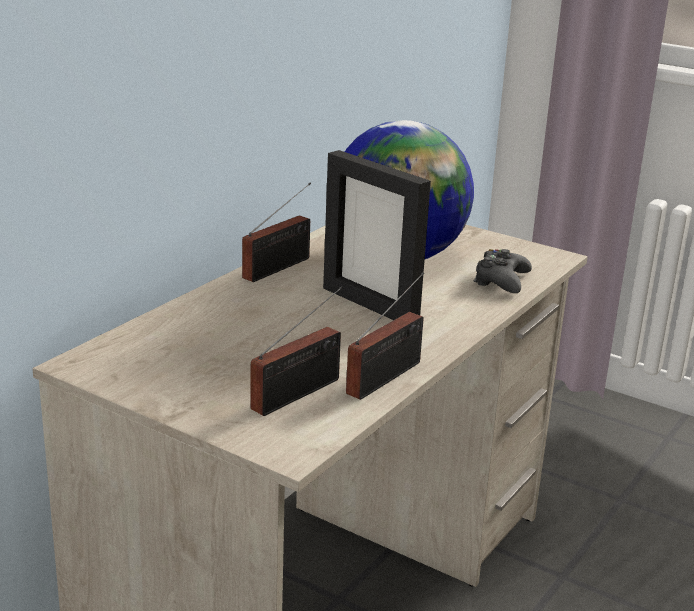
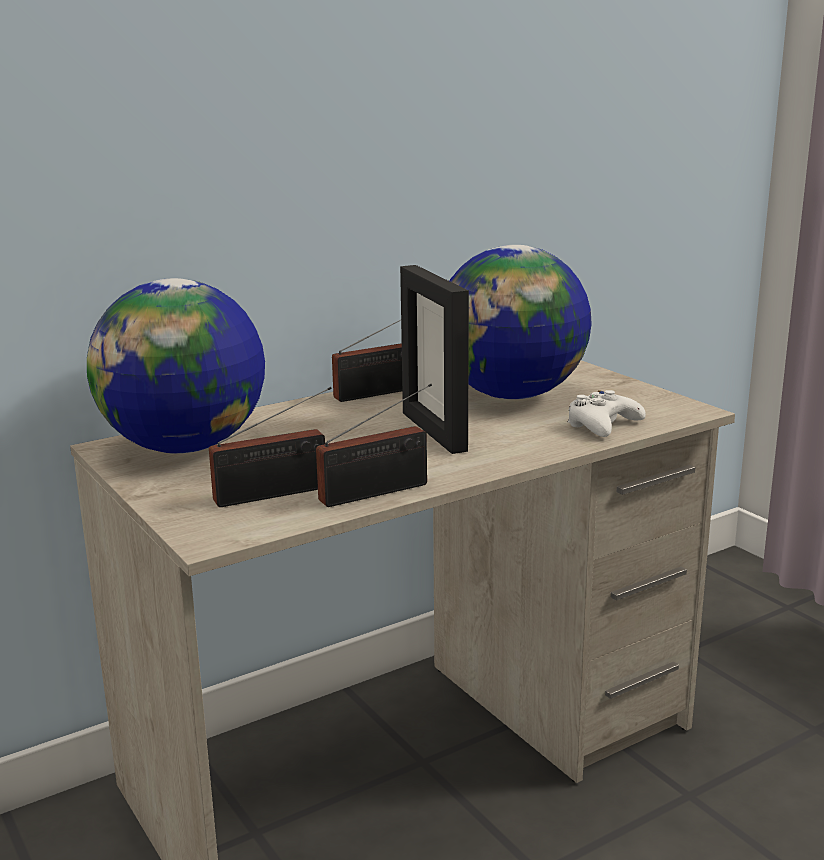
camera: 25 degrees right, 5 degrees down
(158, 354) = (185, 448): none -> globe
(501, 280) = (603, 425): black game controller -> white game controller

